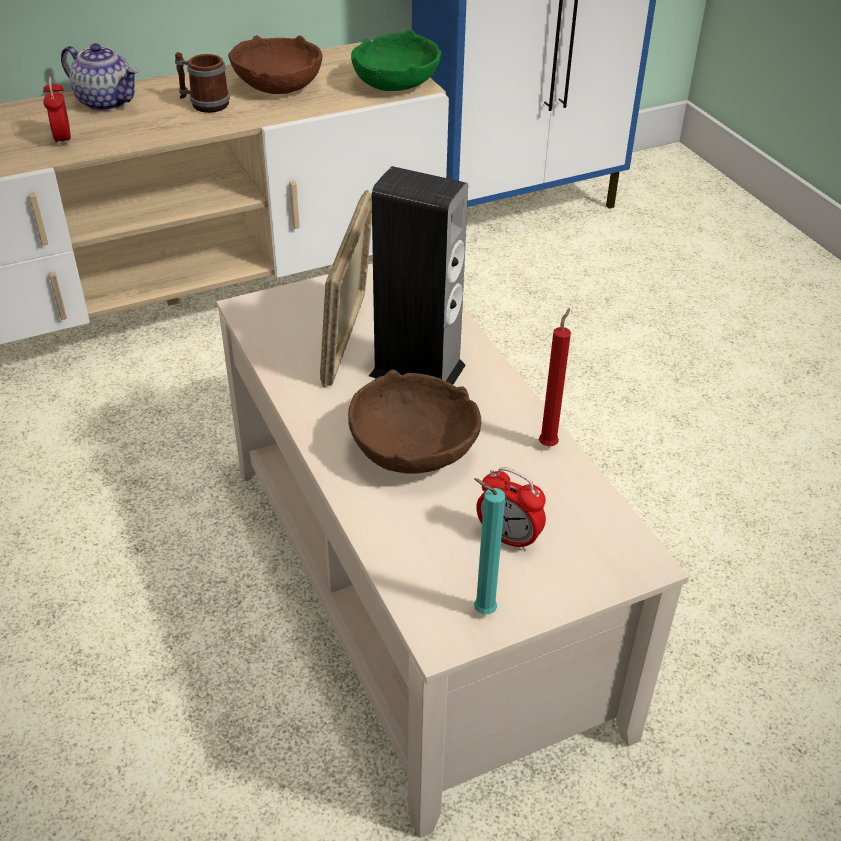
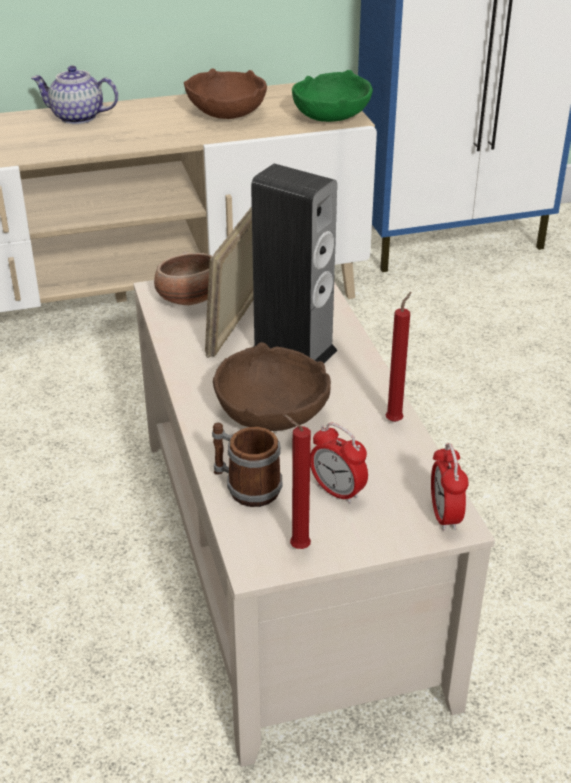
camera: 10 degrees right, 5 degrees down
(63, 139) = (32, 144): alarm clock -> alarm clock (444, 516)
(107, 102) = (77, 117): teapot -> teapot turned 150 degrees clockwise
(203, 103) = (158, 123): mug -> mug (245, 487)
(286, 317) = (190, 299): none -> bowl
(481, 611) = (296, 547): turquoise candle -> red candle

